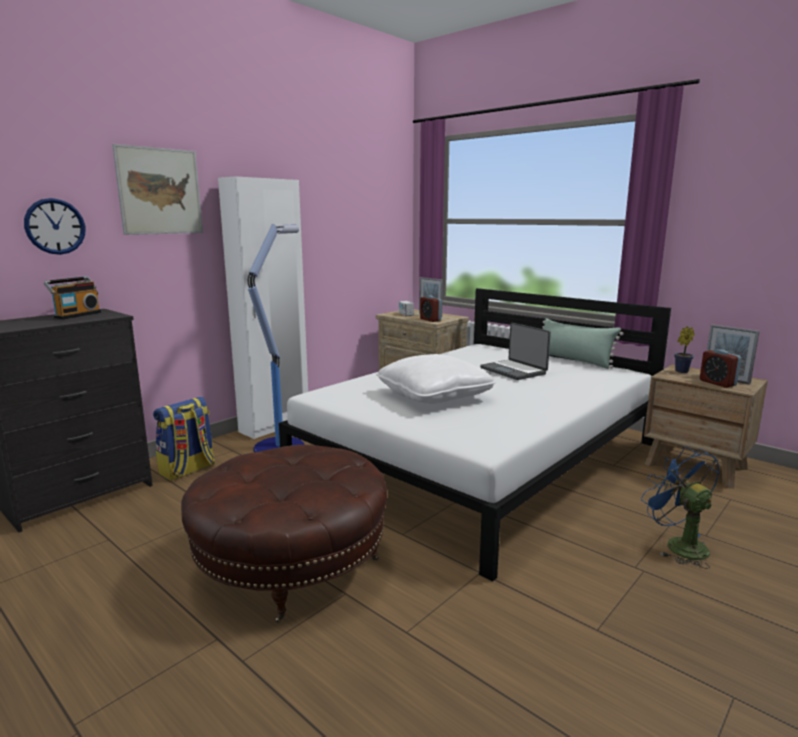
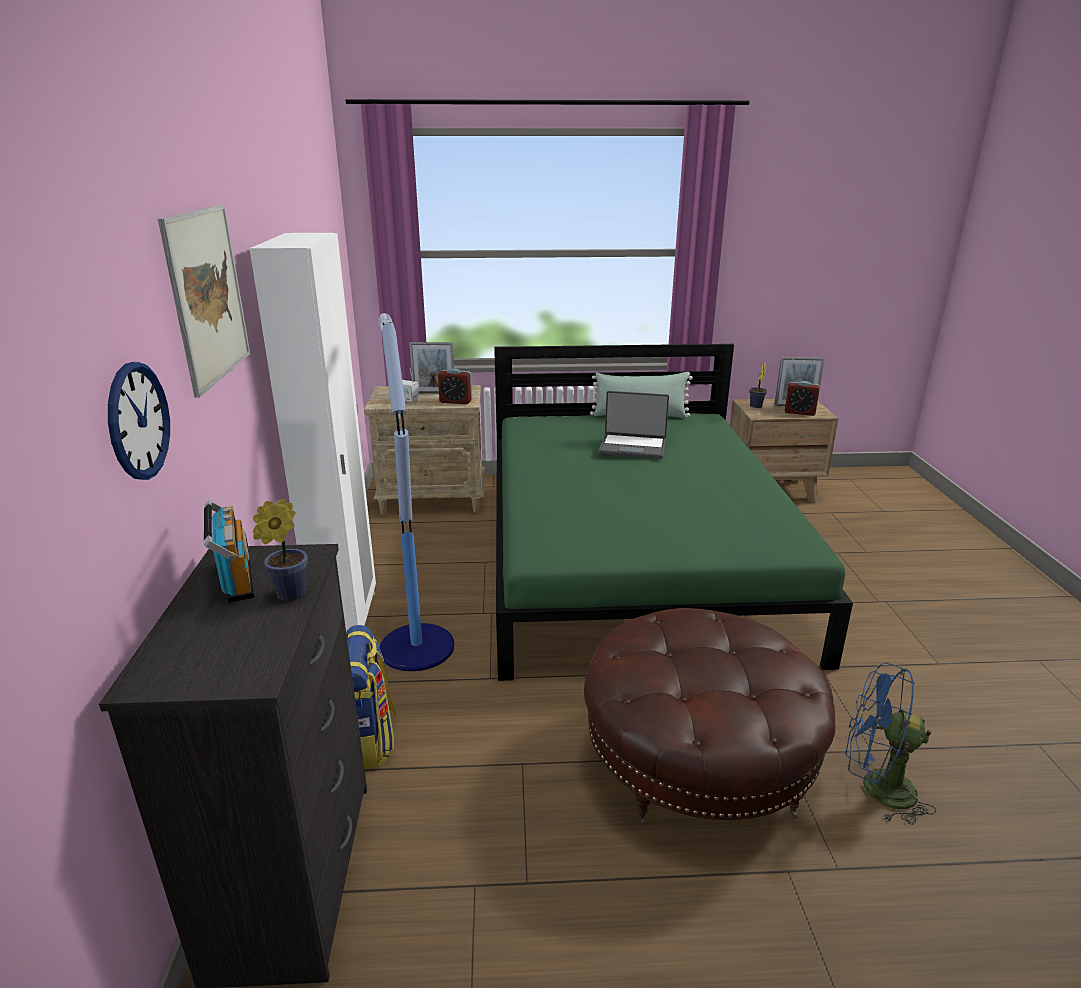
camera: 45 degrees left, 10 degrees up
(70, 321) = (287, 595): none -> potted plant
(434, 396) = (641, 508): white pillow -> none
(481, 459) = (633, 557): white bed -> green bed
(678, 545) = (867, 568): blue fan -> blue fan (876, 788)

